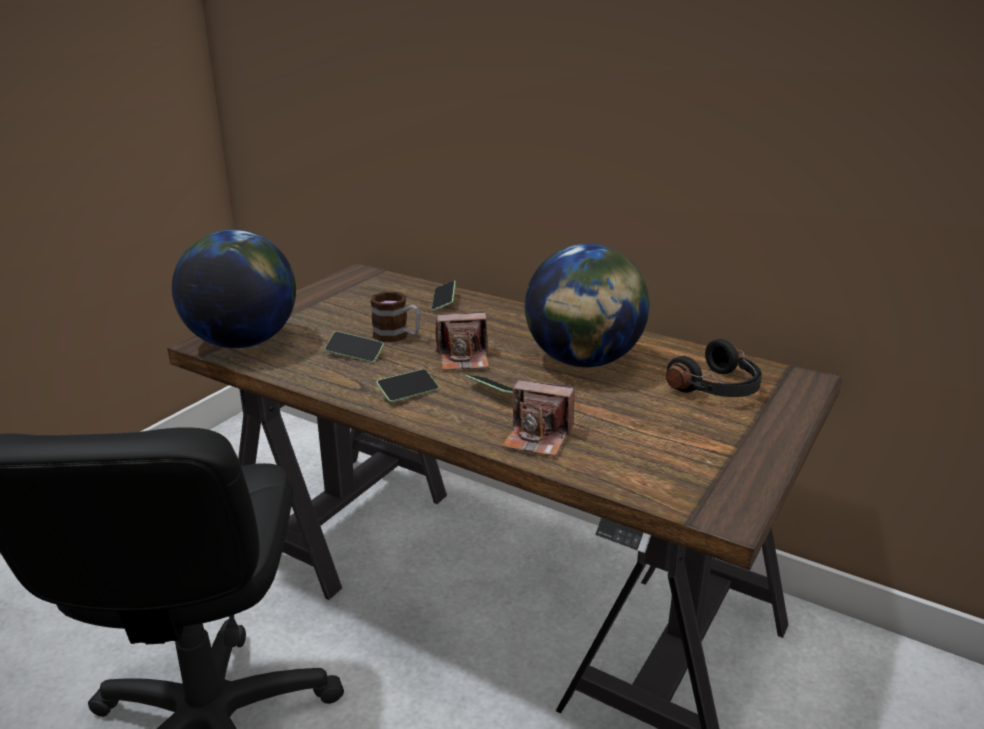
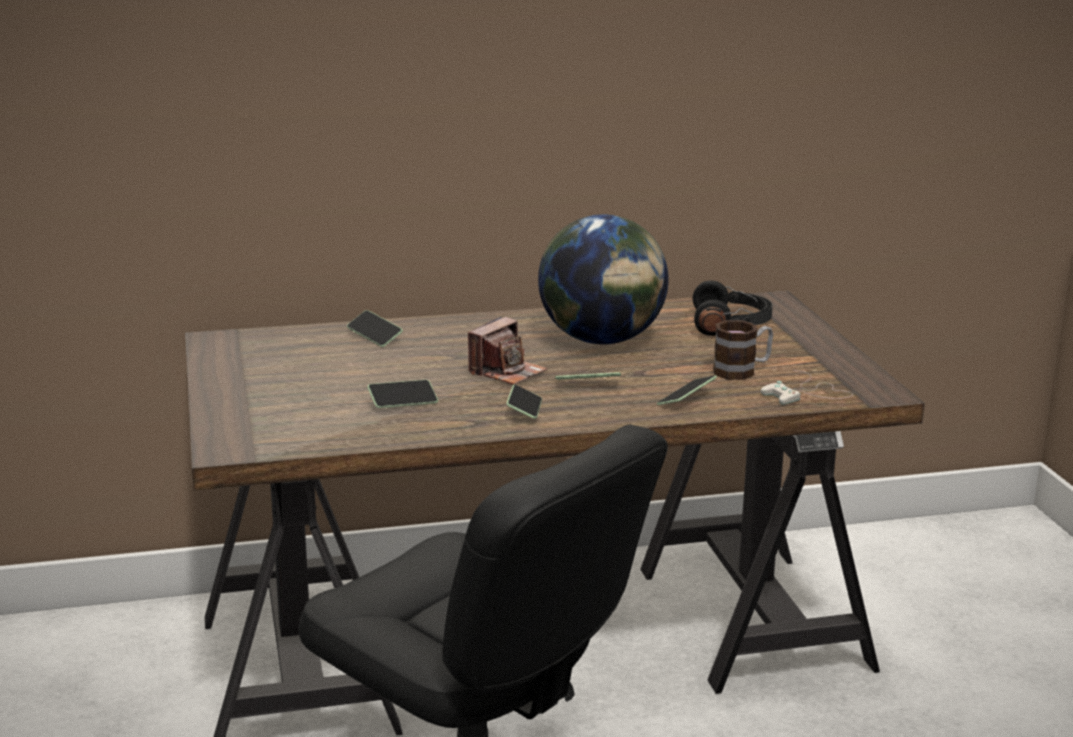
camera: 45 degrees left, 5 degrees down
(242, 342) = (263, 434): globe -> none
(397, 336) = (404, 377): mug -> mug (742, 370)
(537, 437) = (686, 399): camera -> phone
(650, 482) = (807, 394): none -> white game controller

